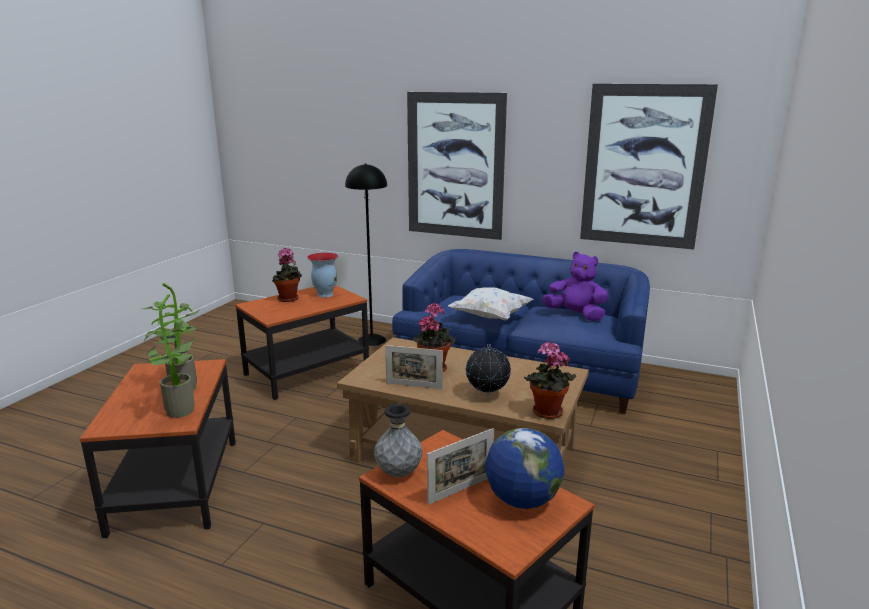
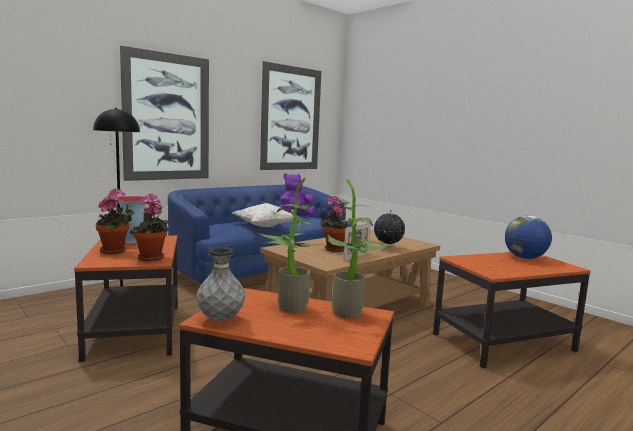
camera: 65 degrees left, 10 degrees down
(398, 473) = (491, 271): grey vase -> grey vase (220, 319)
(460, 490) = (513, 264): picture frame -> none
(546, 413) = (421, 244): potted plant -> potted plant (151, 258)

